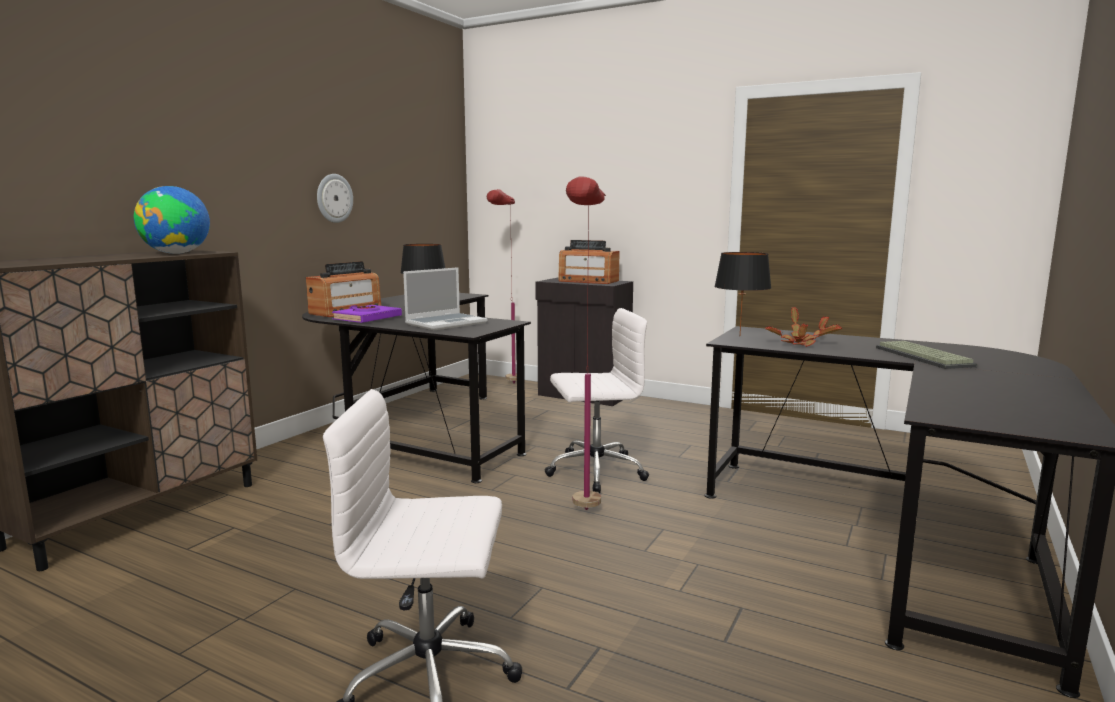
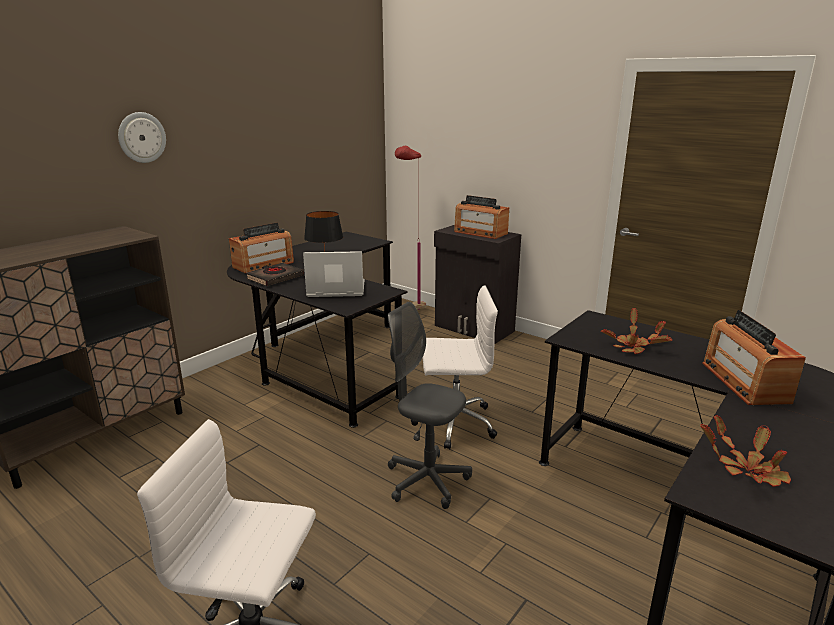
camera: 10 degrees right, 10 degrees up
(176, 253) = (109, 239): globe -> none
(334, 198) = (257, 163): wall clock -> wall clock (141, 137)
(367, 318) = (275, 278): purple book -> black book
(446, 323) = (335, 290): laptop -> laptop turned 150 degrees counterclockwise
(584, 520) = (427, 481): red floor lamp -> grey office chair
(740, 336) = (582, 329): black table lamp -> none
(925, 357) = (744, 382): keyboard -> radio
(969, 400) = (747, 469): none -> potted plant

